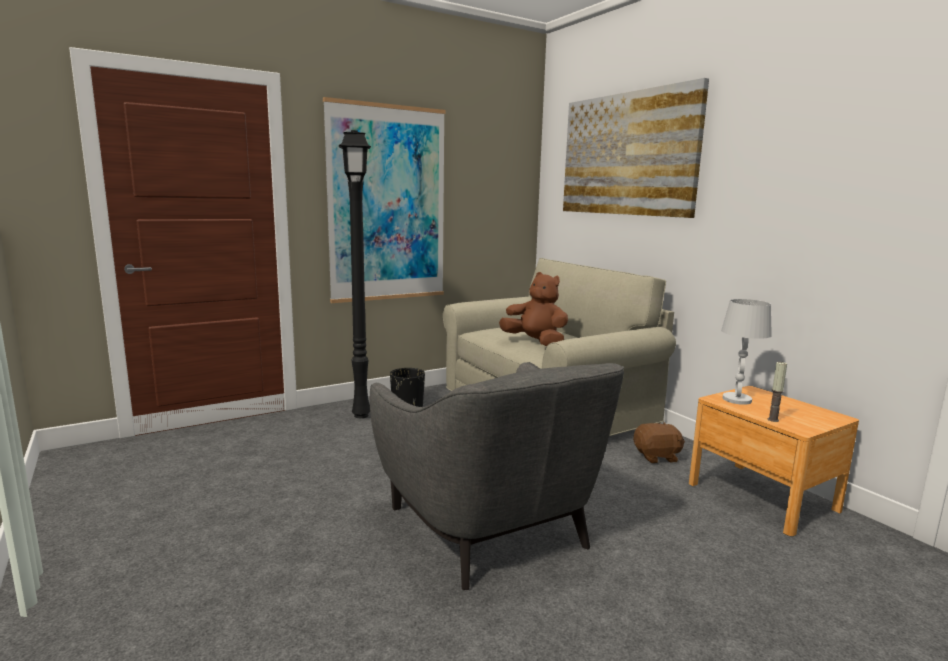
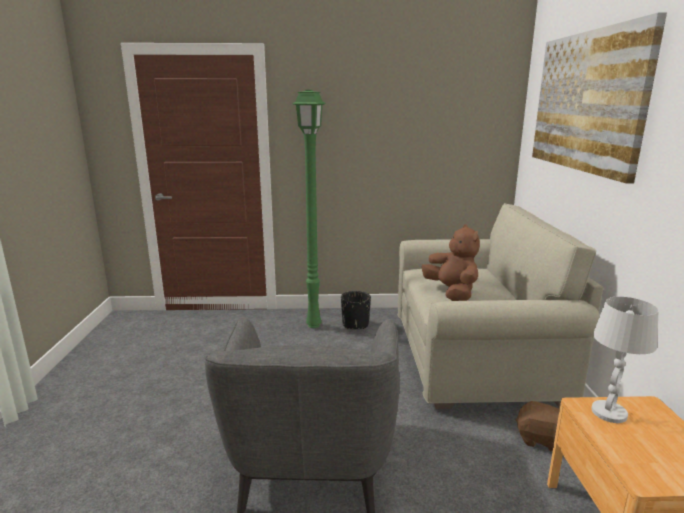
camera: 30 degrees right, 5 degrees up
(362, 415) = (315, 325): black floor lamp -> green floor lamp
(387, 204) = (355, 149): picture -> none
(773, 420) = (621, 455): candle -> none

